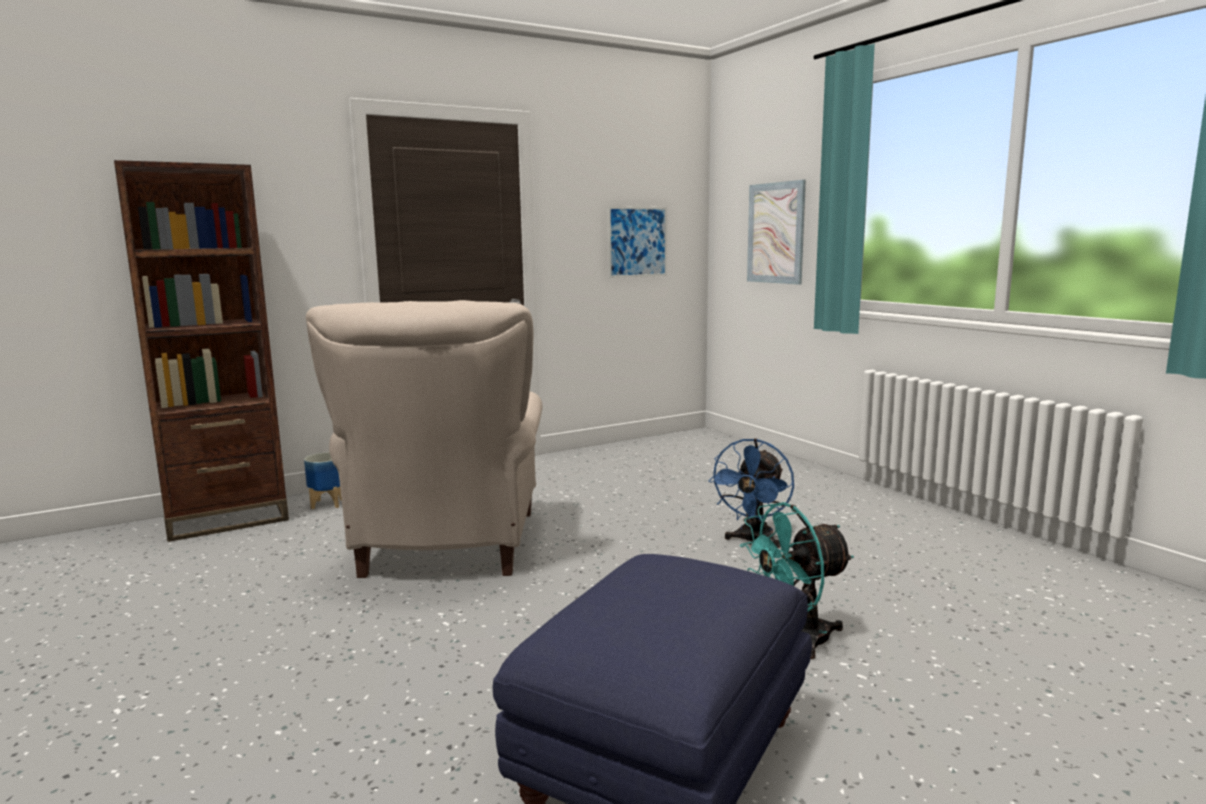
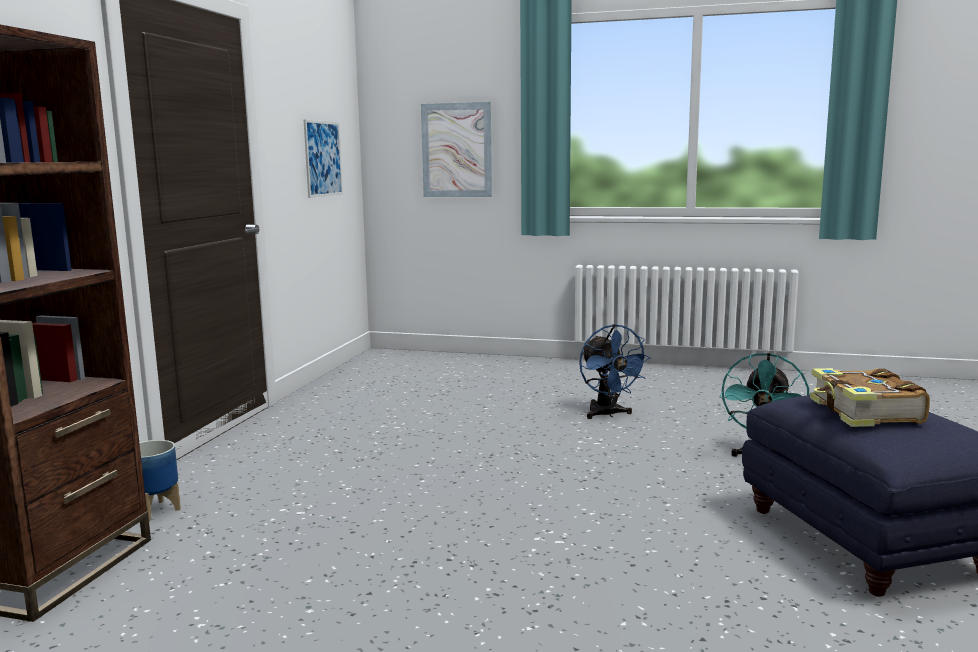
camera: 45 degrees left, 0 degrees up
(449, 546) = (404, 495): beige armchair -> none
(642, 592) = (864, 413): none -> book

